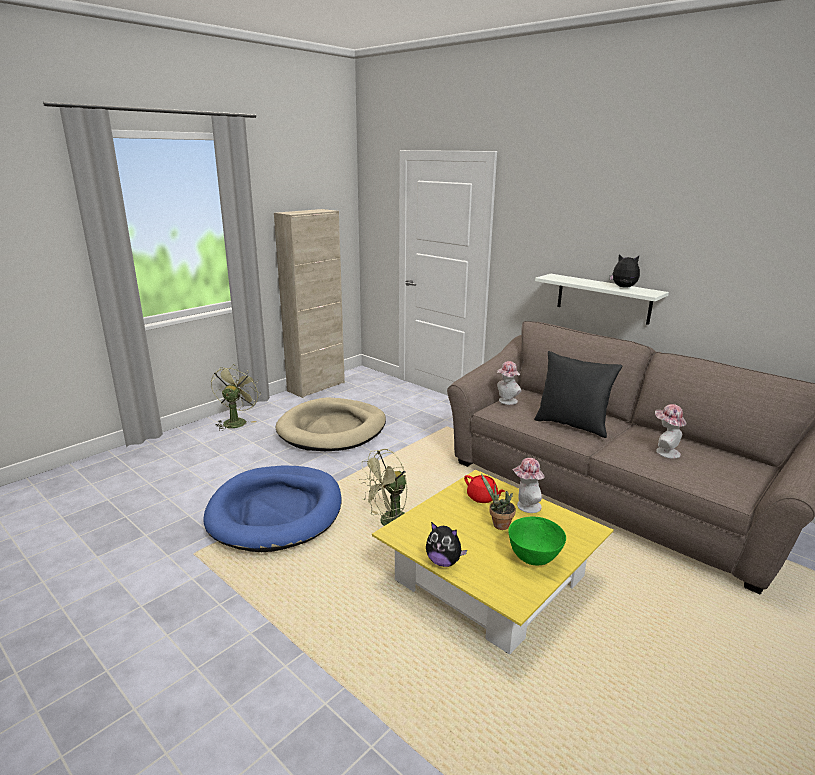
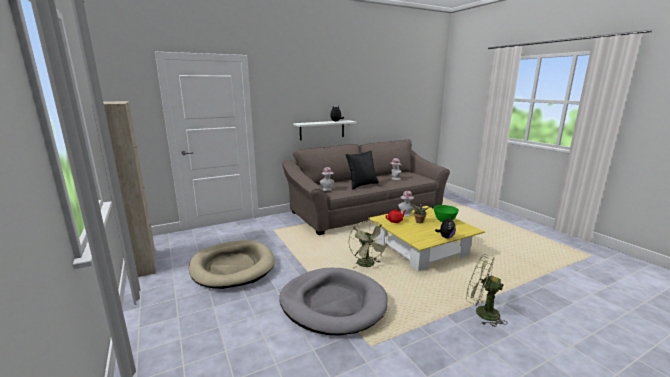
camera: 70 degrees left, 5 degrees down
(236, 421) = (157, 313): green fan -> green fan (481, 312)
(276, 511) = (333, 303): blue dog bed -> grey dog bed

